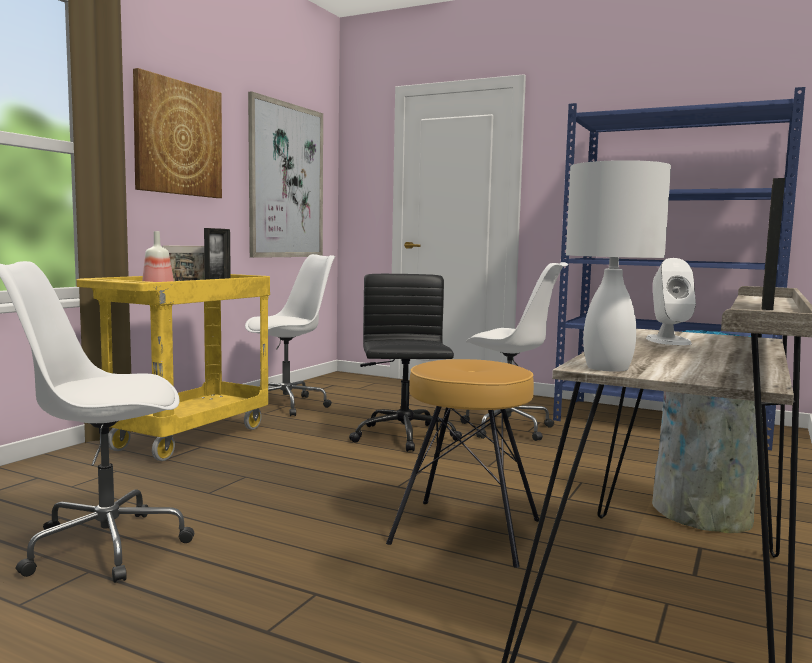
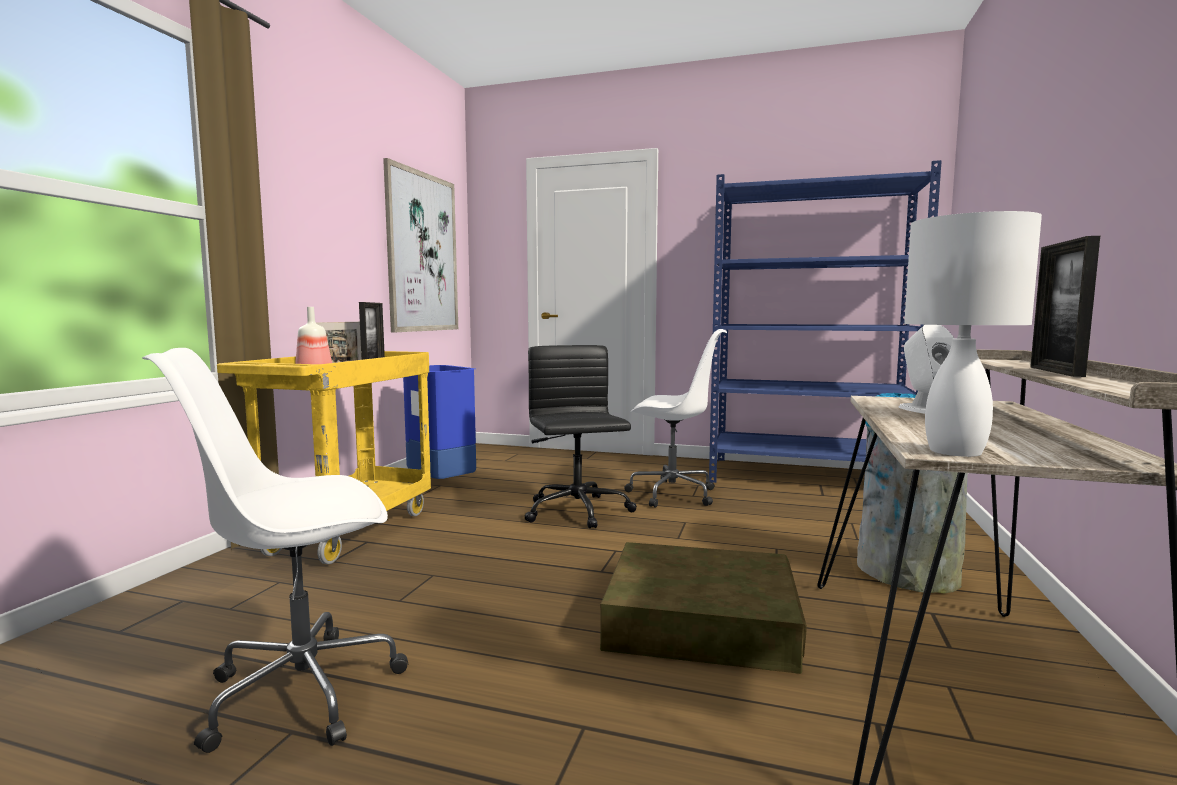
camera: 10 degrees left, 0 degrees up
(178, 138) = (315, 205): picture -> none
(288, 405) = (442, 484): white office chair -> blue trash can
(466, 530) = (700, 619): brown stool -> brown storage box

